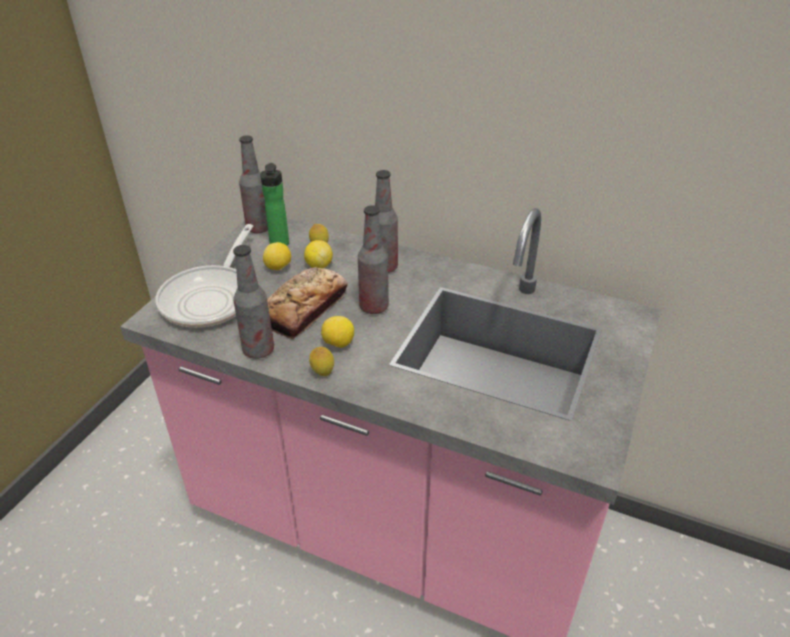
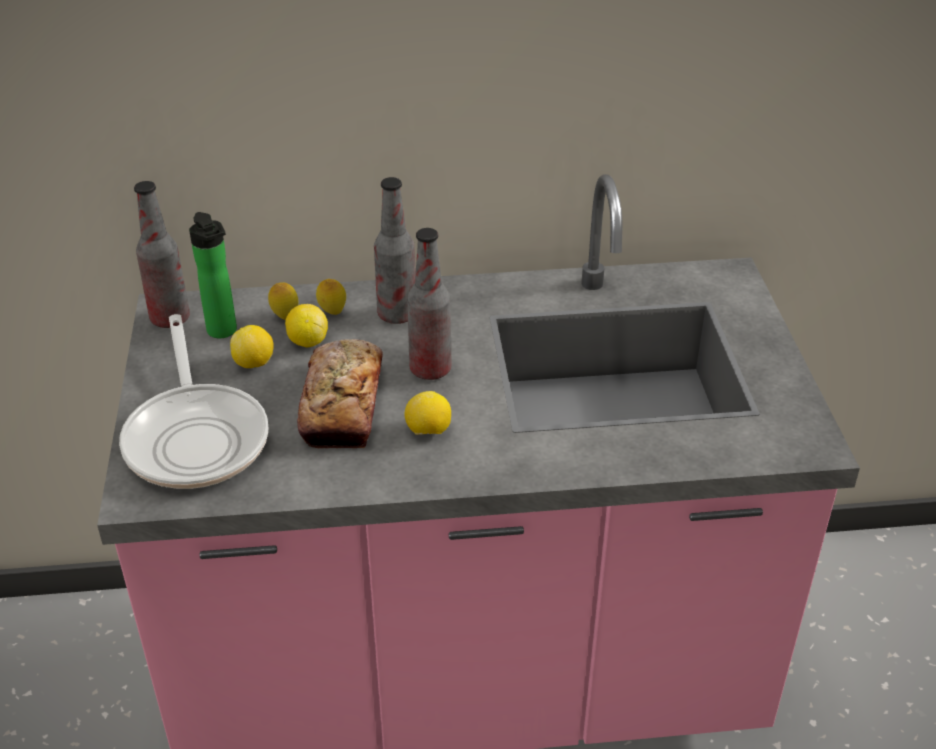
camera: 30 degrees left, 0 degrees up
(258, 350) = (332, 478): bottle -> none
(322, 373) = (443, 474): lemon -> lemon (332, 313)

